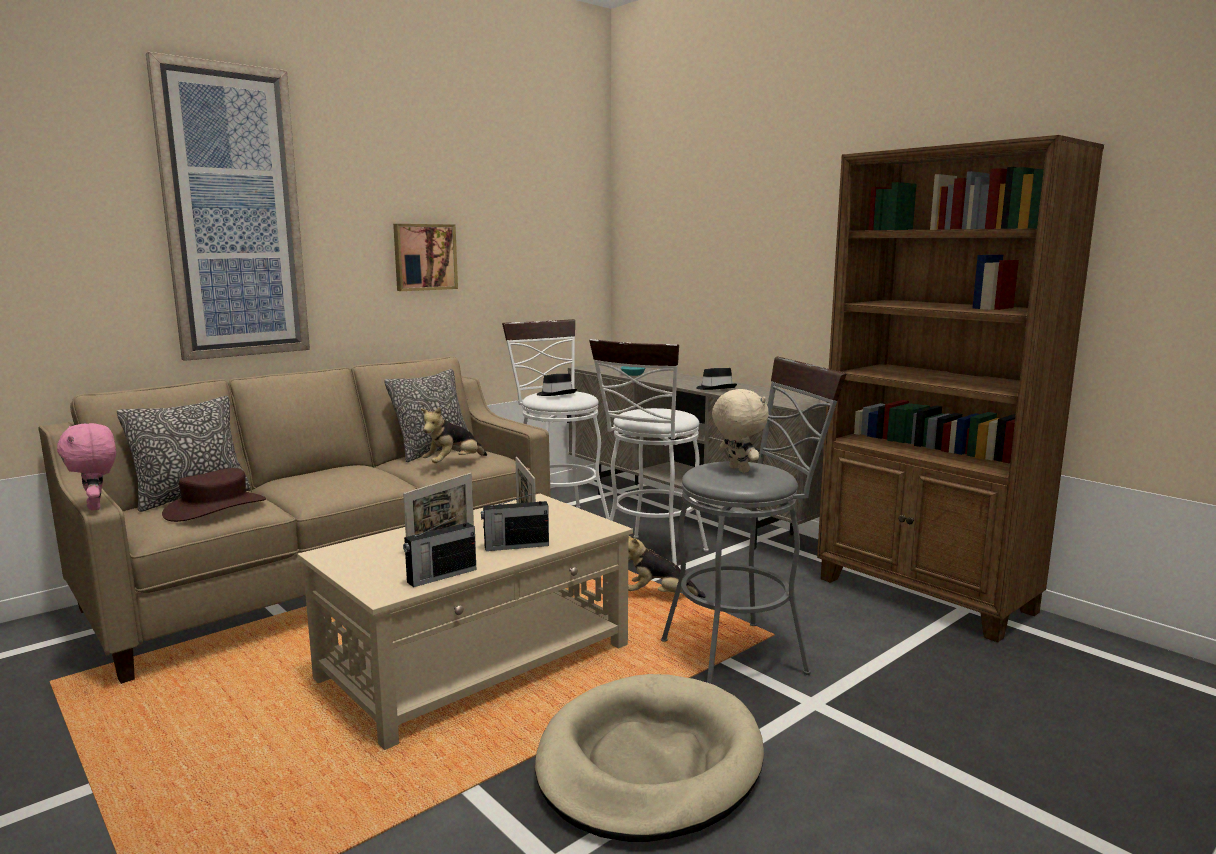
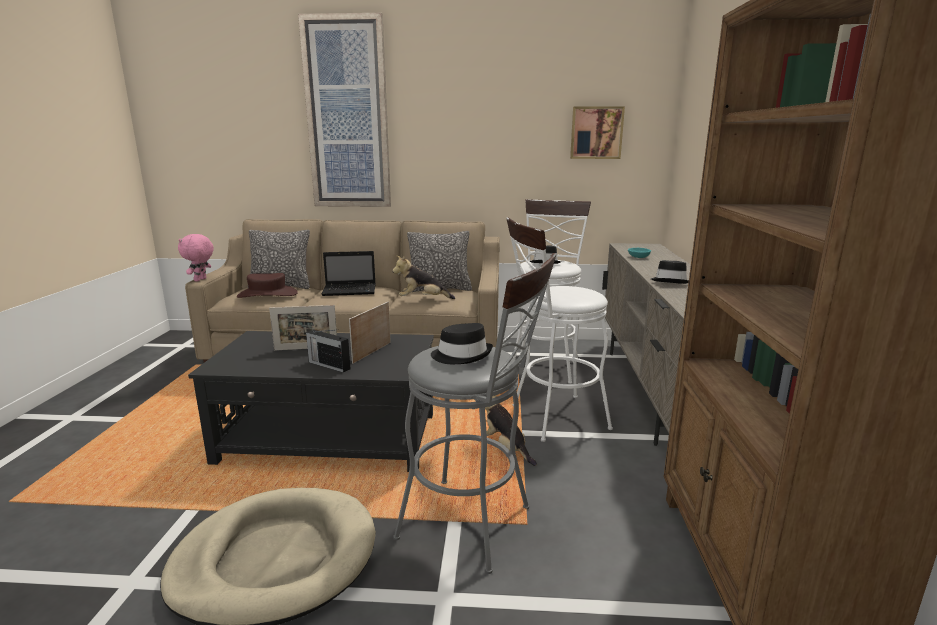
camera: 45 degrees right, 5 degrees up
(332, 476) = (351, 291): none -> laptop
(424, 257) = (482, 145): picture -> picture (596, 133)
(440, 576) = (254, 368): radio -> none
(478, 661) = (330, 438): beige coffee table -> black coffee table
(737, 470) = (462, 355): beige plush toy -> black hat

